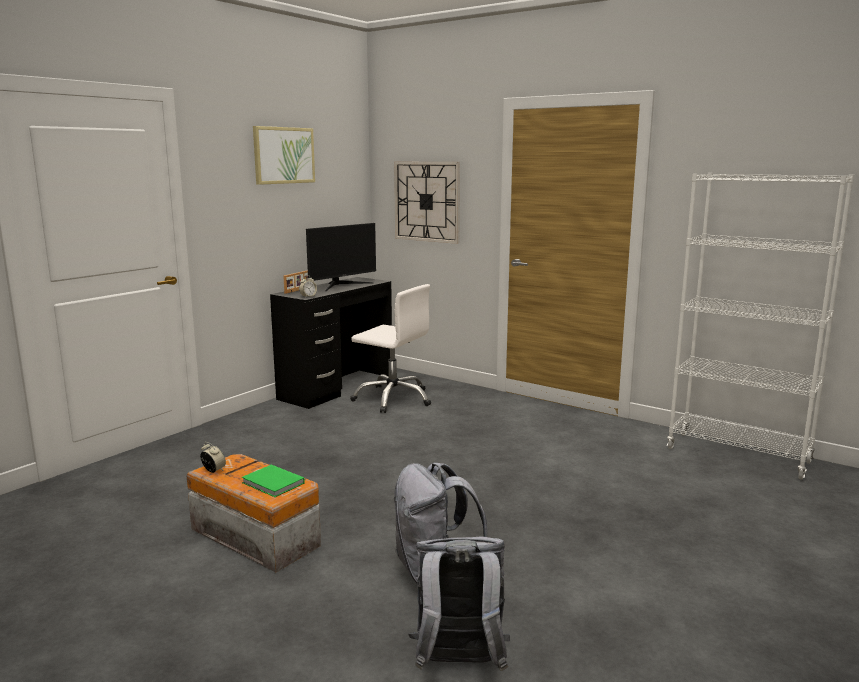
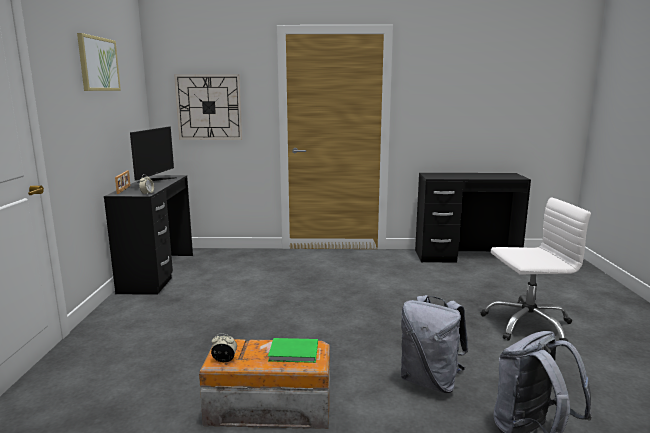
camera: 35 degrees left, 0 degrees up
(393, 399) = (217, 270): white office chair -> white office chair (527, 324)
(738, 455) = (466, 256): white bookcase -> black desk

